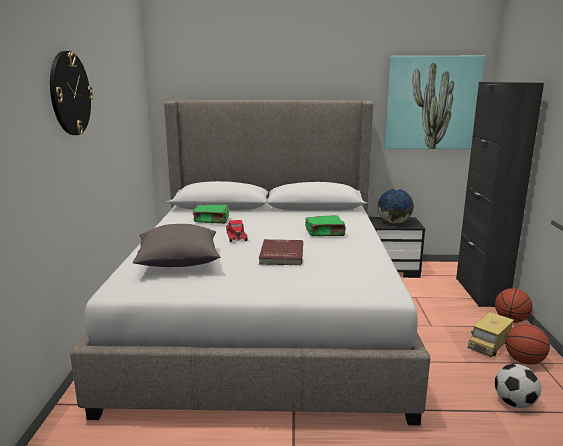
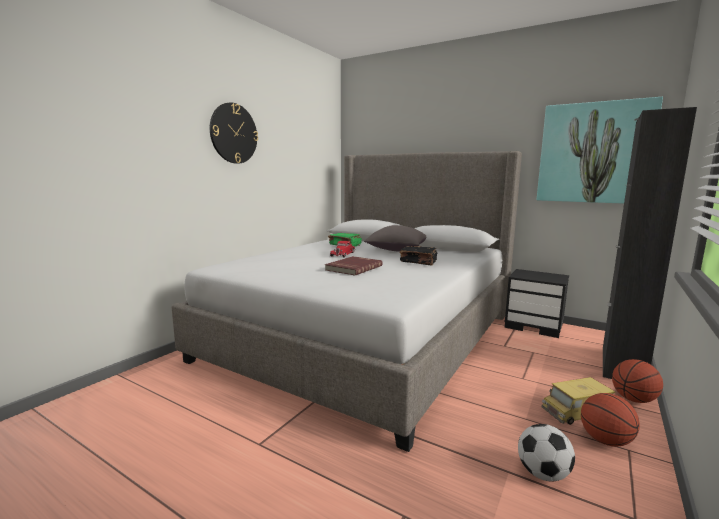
camera: 30 degrees right, 5 degrees down
(178, 262) = (272, 260): grey pillow -> grey pillow (397, 250)
(325, 233) = (418, 262): green book -> black book
(393, 222) = (536, 276): globe -> none

